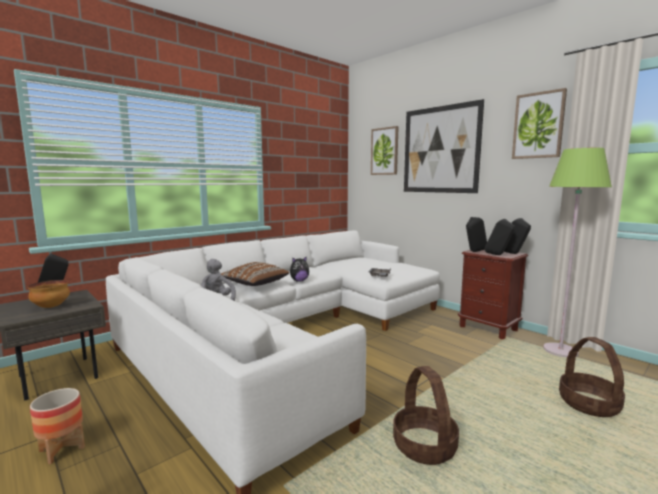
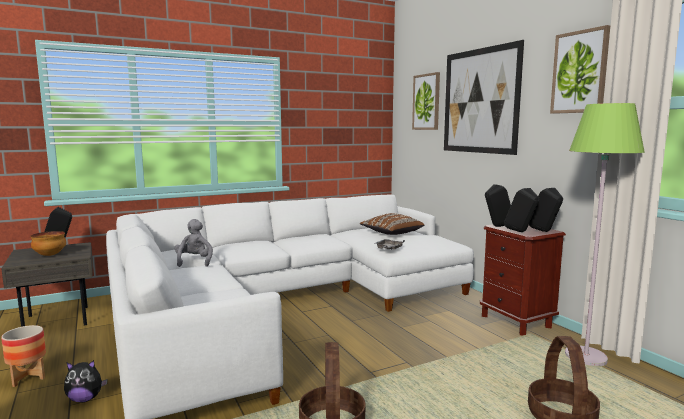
camera: 15 degrees right, 0 degrees up
(254, 284) = (247, 248): brown pillow -> brown pillow (391, 233)
(299, 281) = (298, 248): plush toy -> plush toy (85, 399)

